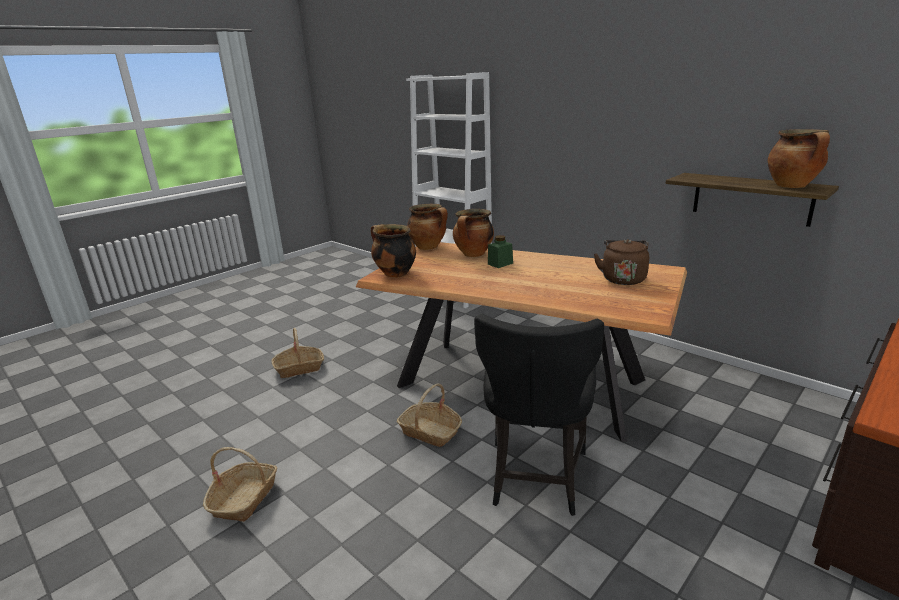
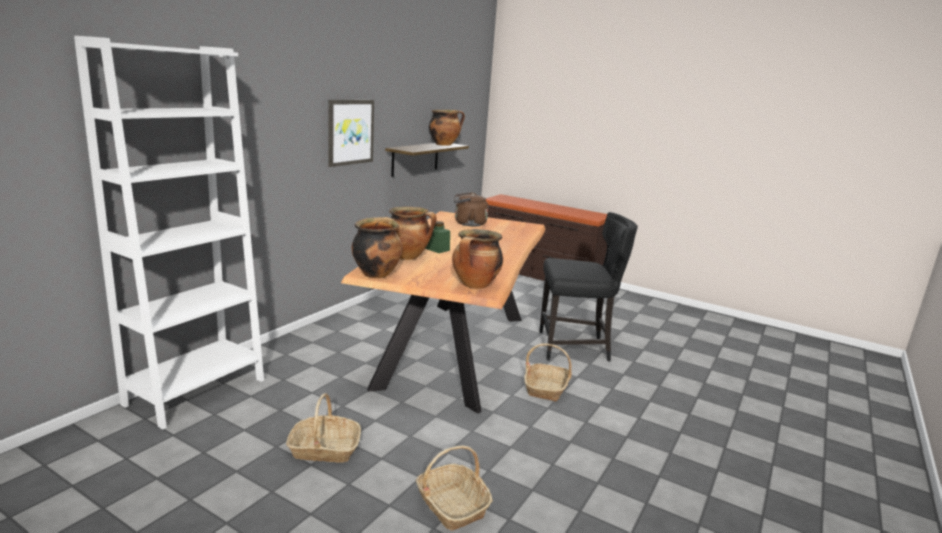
camera: 105 degrees left, 5 degrees down
(245, 498) = (695, 475): basket -> basket (324, 449)
(626, 146) = (350, 132): none -> picture

